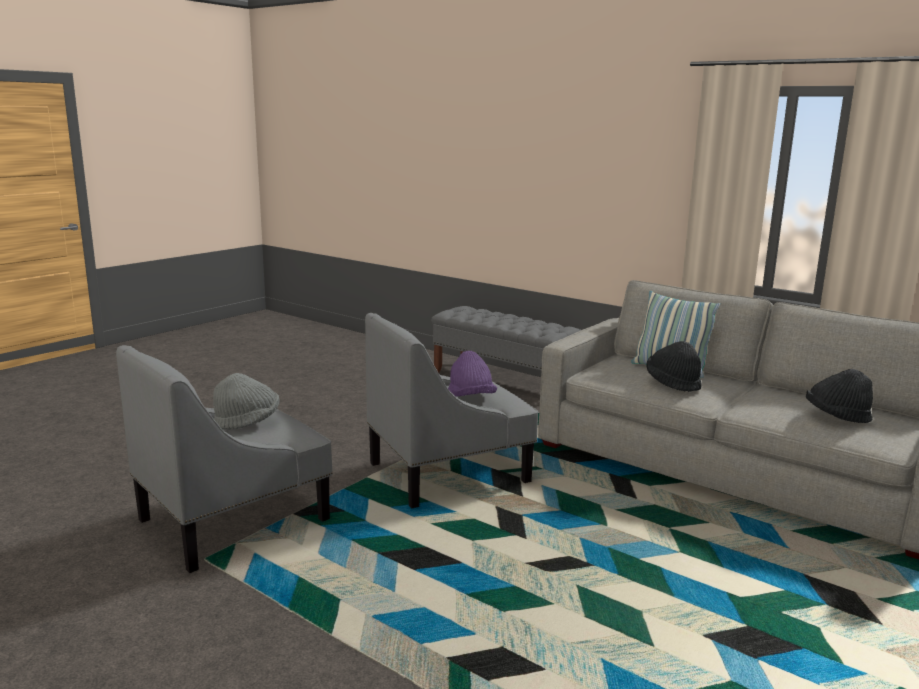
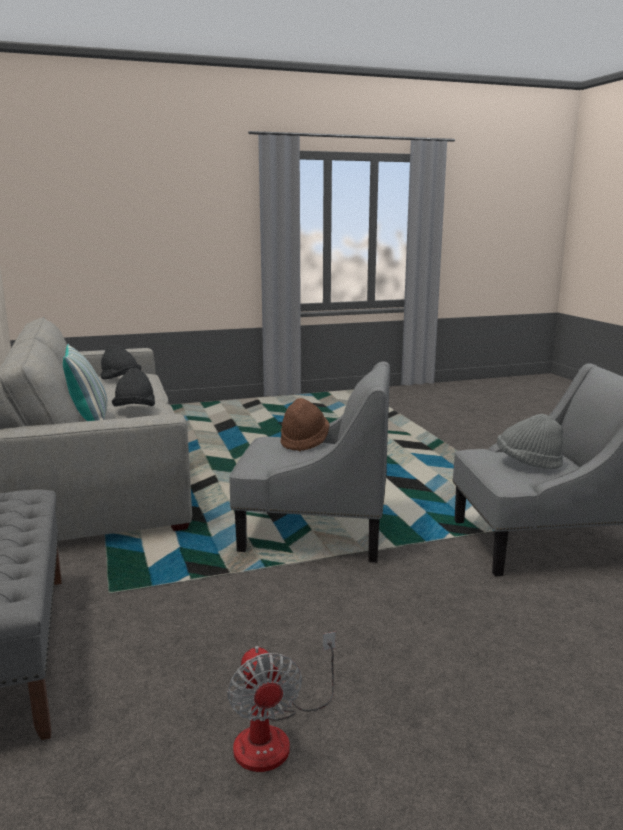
camera: 145 degrees left, 0 degrees up
(348, 390) = (275, 735): none -> fan
(470, 398) = (304, 442): purple hat -> brown hat

